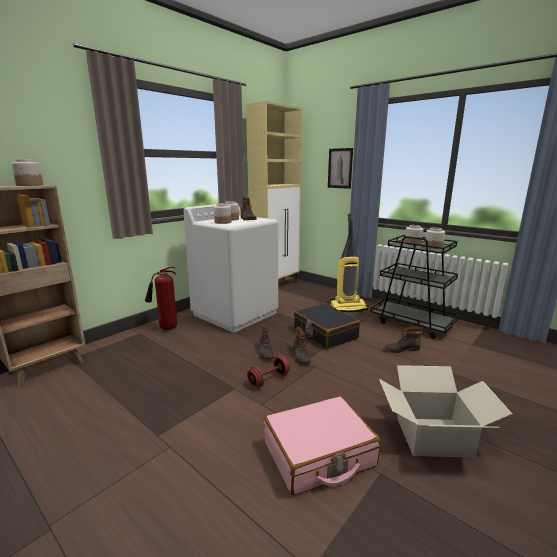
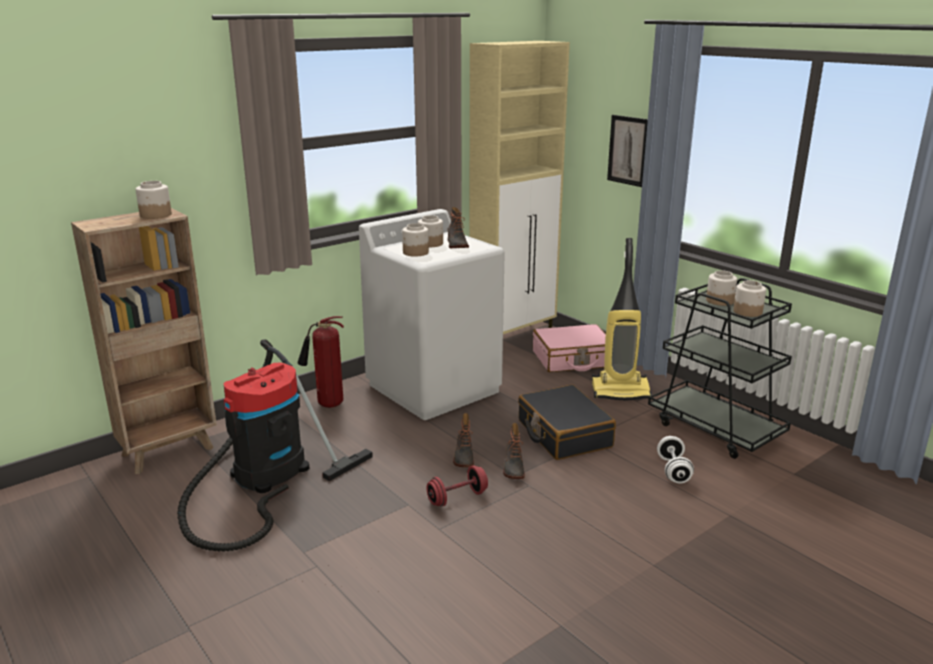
camera: 10 degrees right, 5 degrees up
(123, 379) = (264, 477): none -> vacuum cleaner
(319, 454) = (493, 596): pink suitcase -> pink suitcase (572, 359)
(401, 349) = (673, 470): boot -> white dumbbell
(434, 437) = (652, 595): cardboard box -> none

